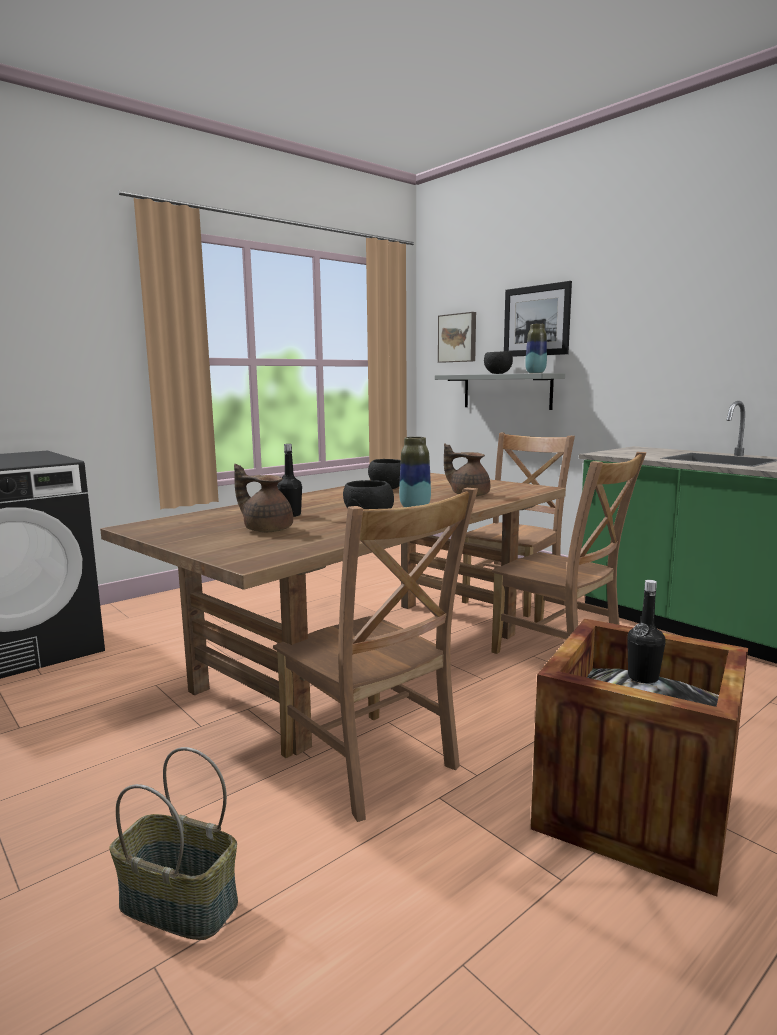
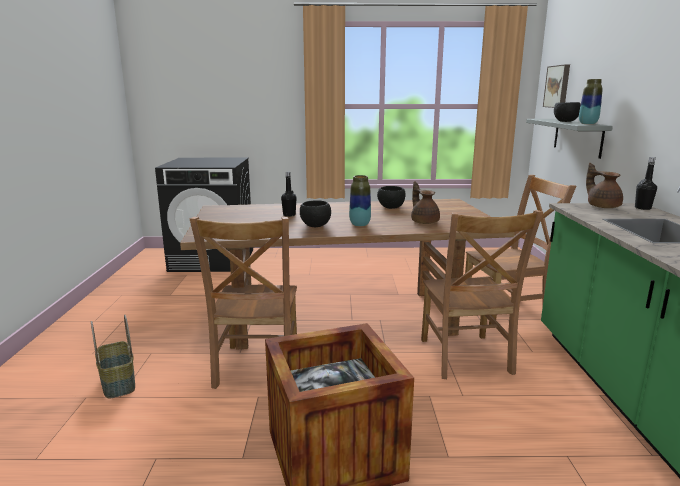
camera: 40 degrees right, 5 degrees up
(266, 529) = (254, 221): brown teapot -> brown teapot (602, 206)
(536, 321) = (602, 75): picture -> none
(643, 677) = (333, 367): black bottle -> black bottle (642, 208)

